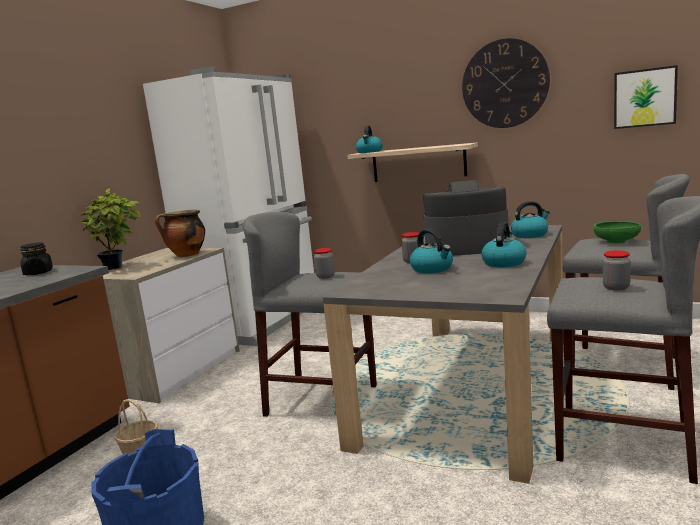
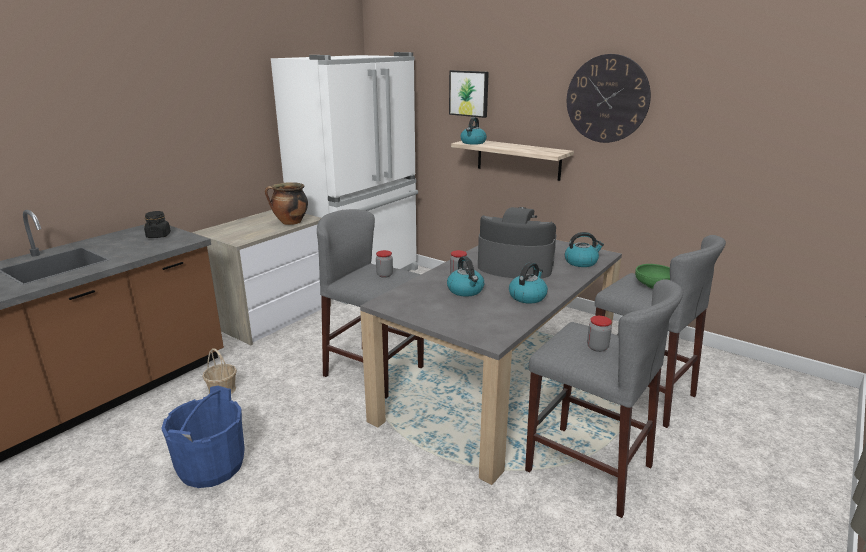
camera: 10 degrees right, 10 degrees up
(118, 268) = (232, 227): potted plant -> none
(644, 98) = (736, 139): picture -> picture (469, 93)

